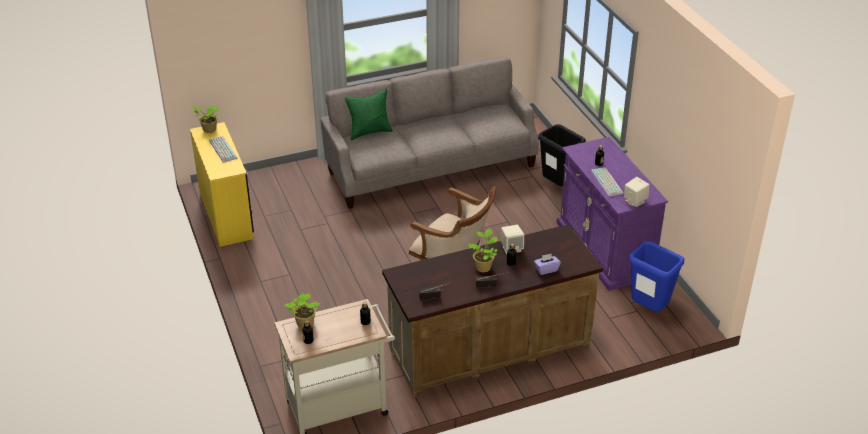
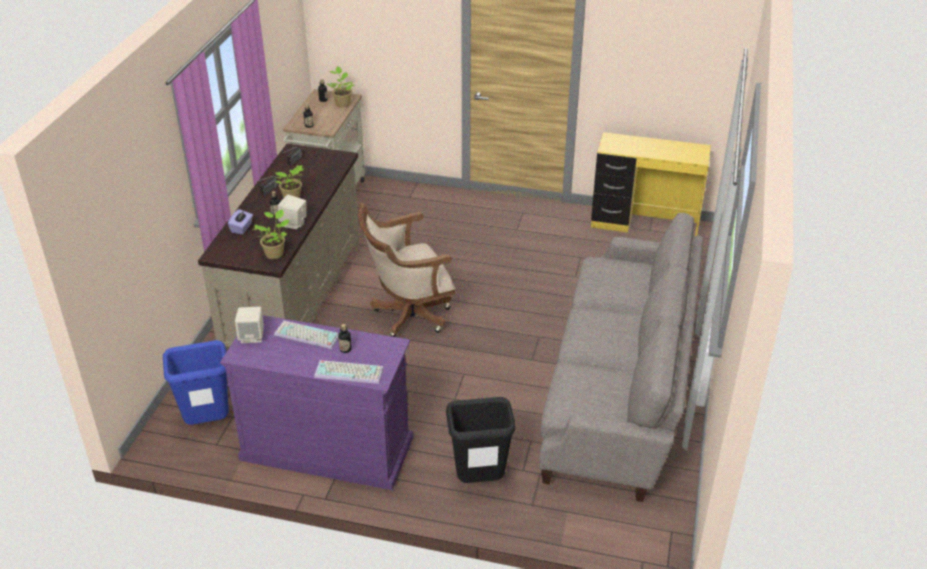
camera: 125 degrees right, 0 degrees up
(208, 129) = (699, 153): potted plant -> potted plant (275, 253)
(222, 149) = (652, 150): keyboard -> keyboard (350, 372)
(369, 132) = (647, 283): green pillow -> none

